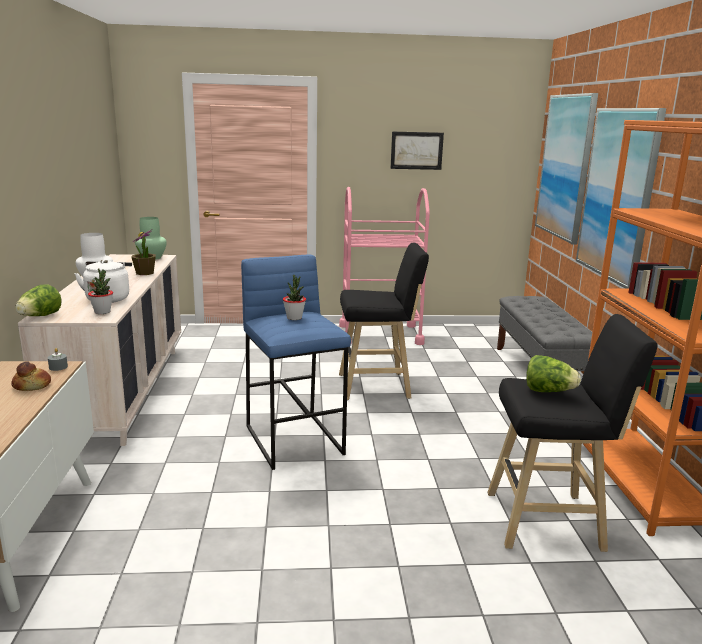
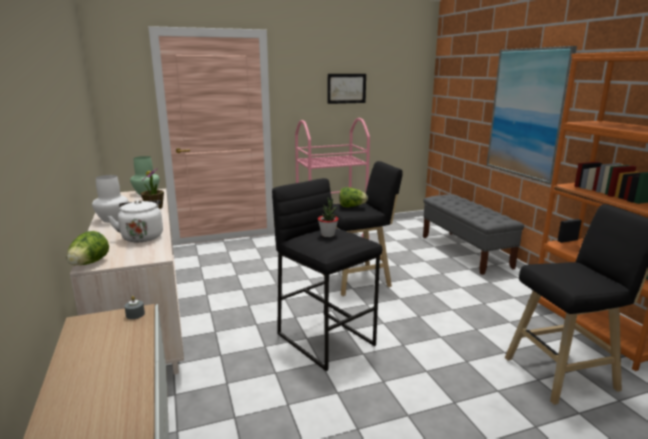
camera: 15 degrees left, 0 degrees up
(32, 385) = (124, 340): bread -> none
(102, 312) = (149, 251): potted plant -> none
(295, 440) = (326, 339): blue stool -> black stool
(548, 391) = (570, 272): lettuce -> lettuce (351, 206)
(565, 166) = (465, 95): picture -> none

